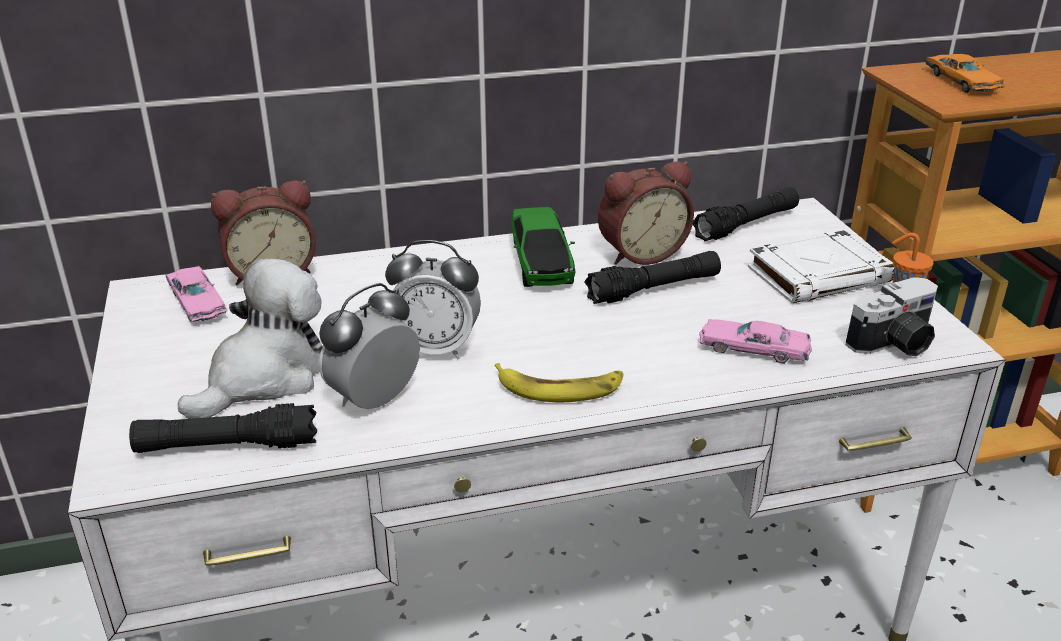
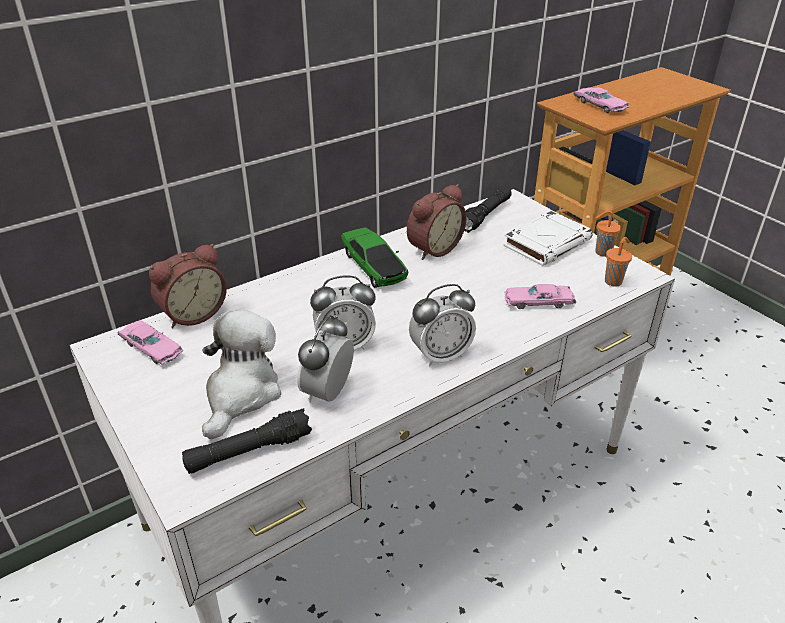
camera: 20 degrees left, 5 degrees up
(560, 388) = (440, 355): banana -> alarm clock
(653, 289) = (456, 273): black flashlight -> none
(895, 344) = (613, 281): camera -> orange cup
(961, 82) = (599, 105): orange toy car -> pink toy car

